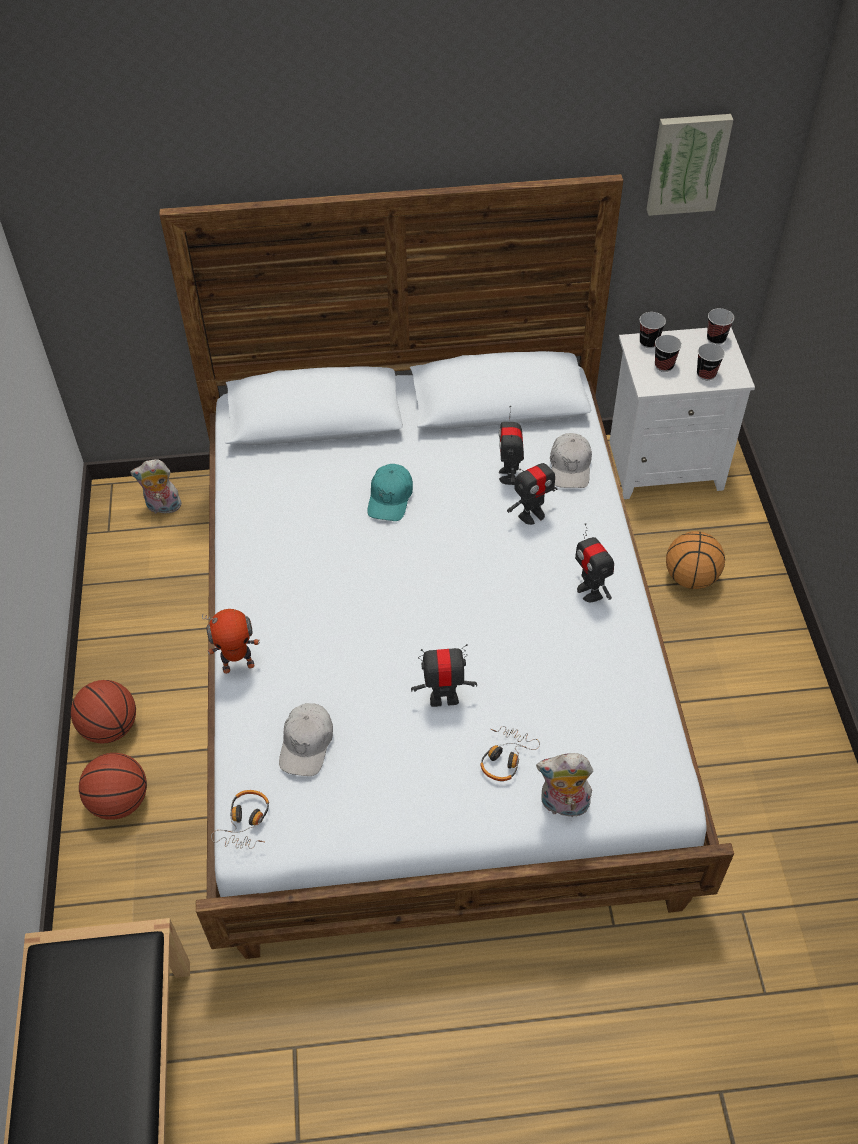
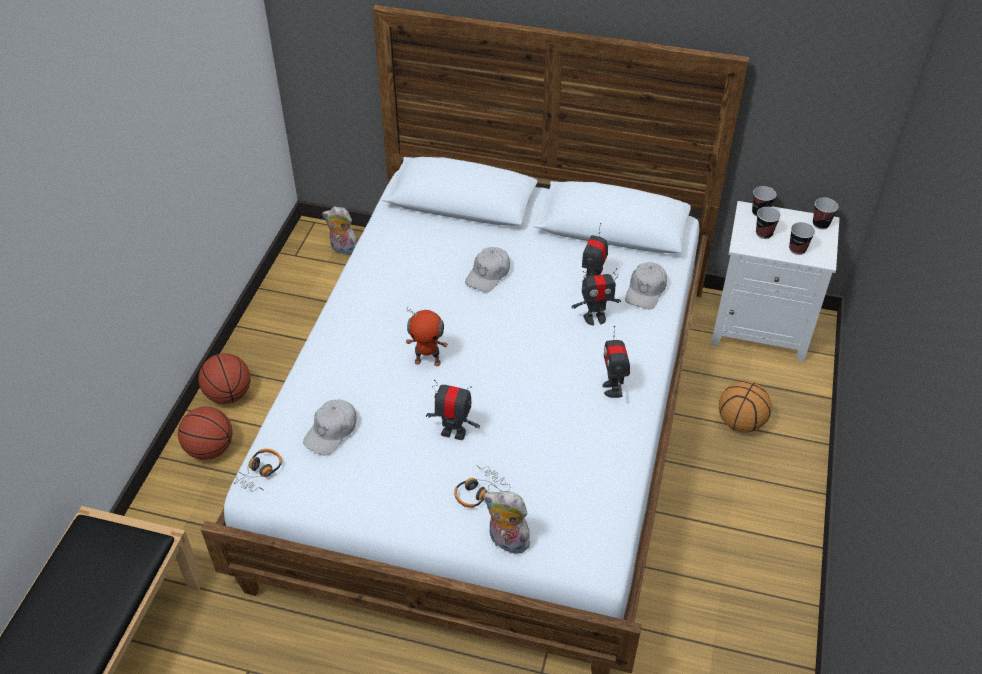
camera: 20 degrees right, 5 degrees down
(238, 665) = (312, 360): toy robot -> toy robot (428, 361)
(390, 498) = (488, 275): turquoise cap -> white cap
(687, 163) = (810, 60): picture -> none

